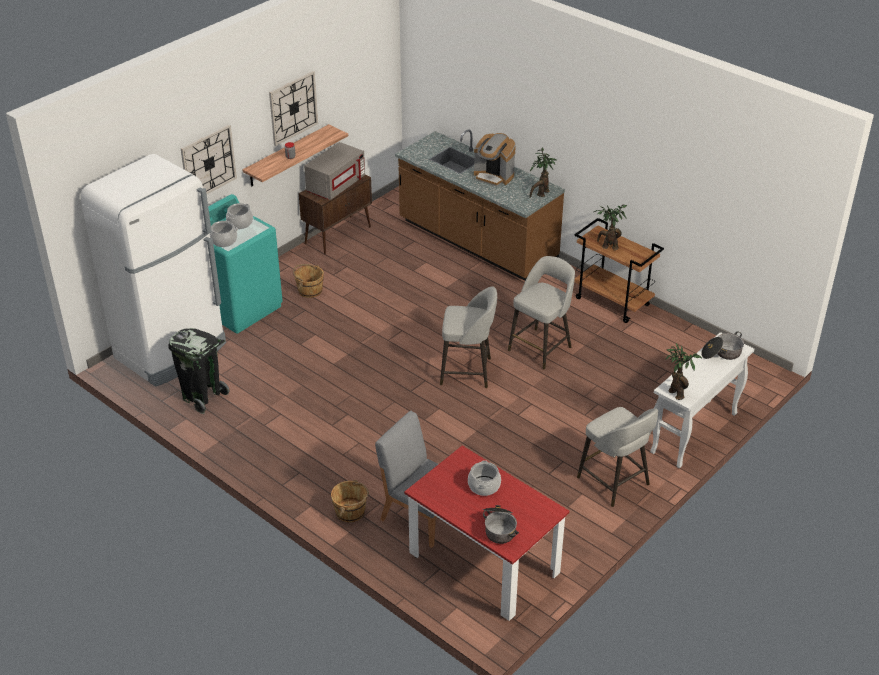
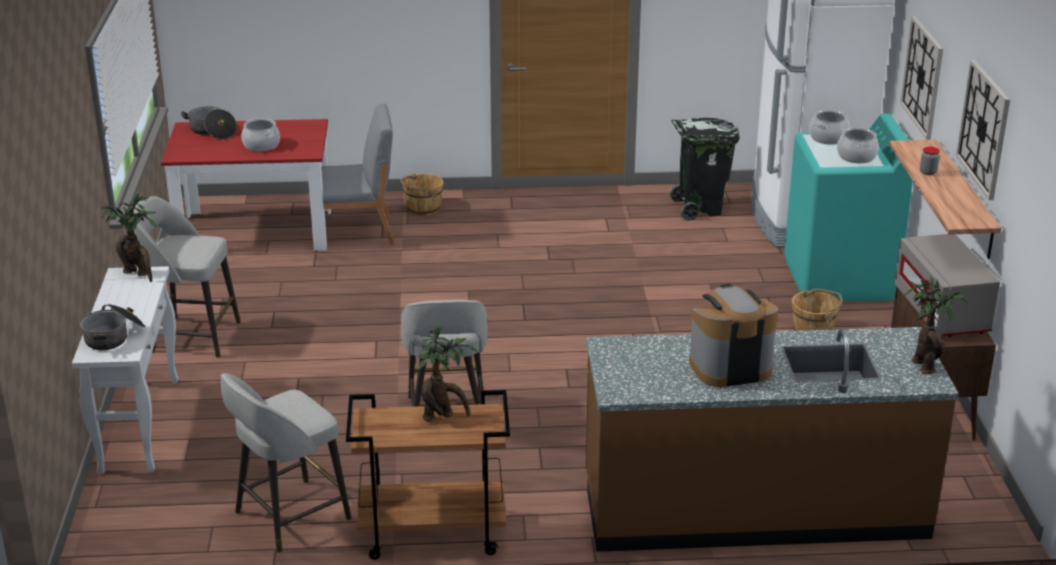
camera: 135 degrees right, 10 degrees down
(467, 371) = (493, 350): grey stool -> grey stool (289, 517)
(541, 194) = (618, 377): potted plant -> potted plant (924, 365)

